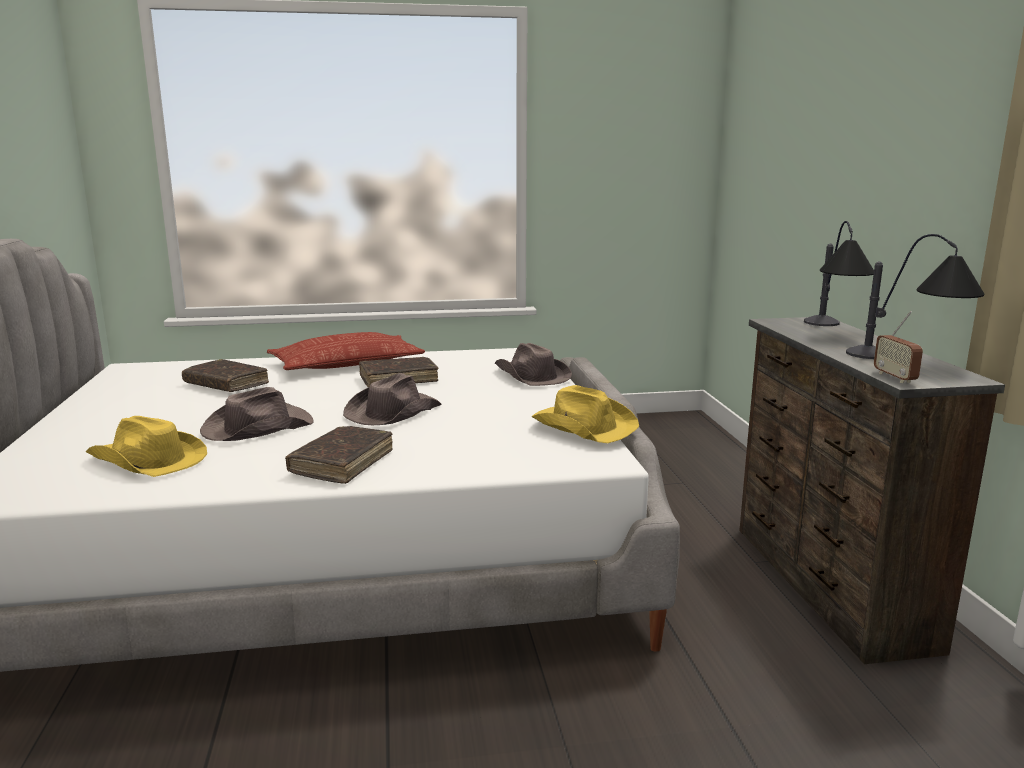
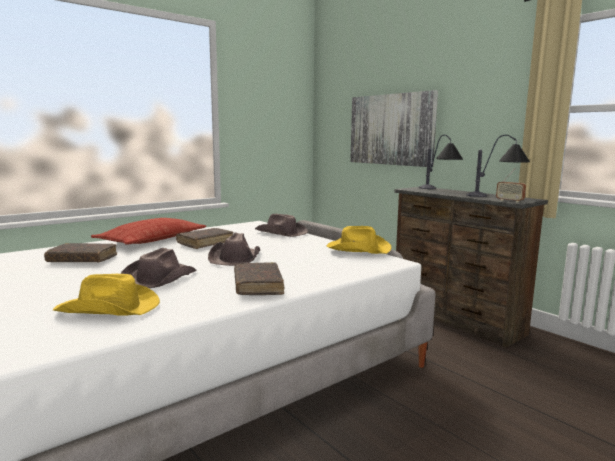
camera: 30 degrees left, 5 degrees down
(813, 195) = (391, 129): none -> picture

